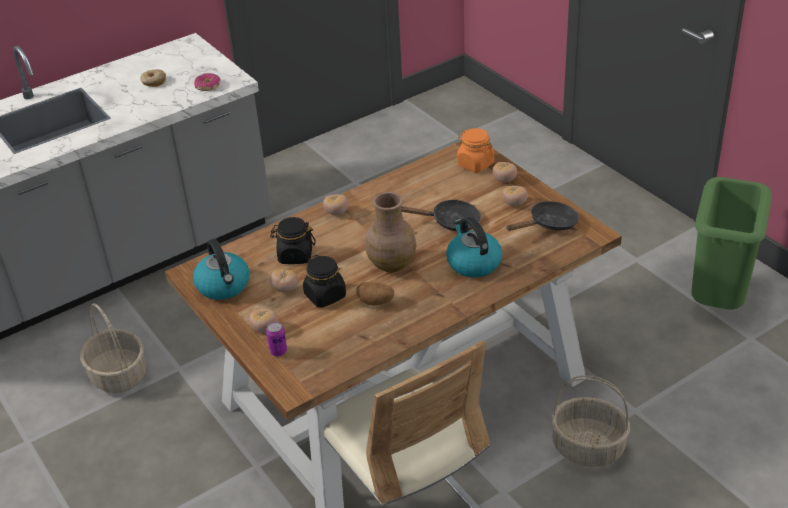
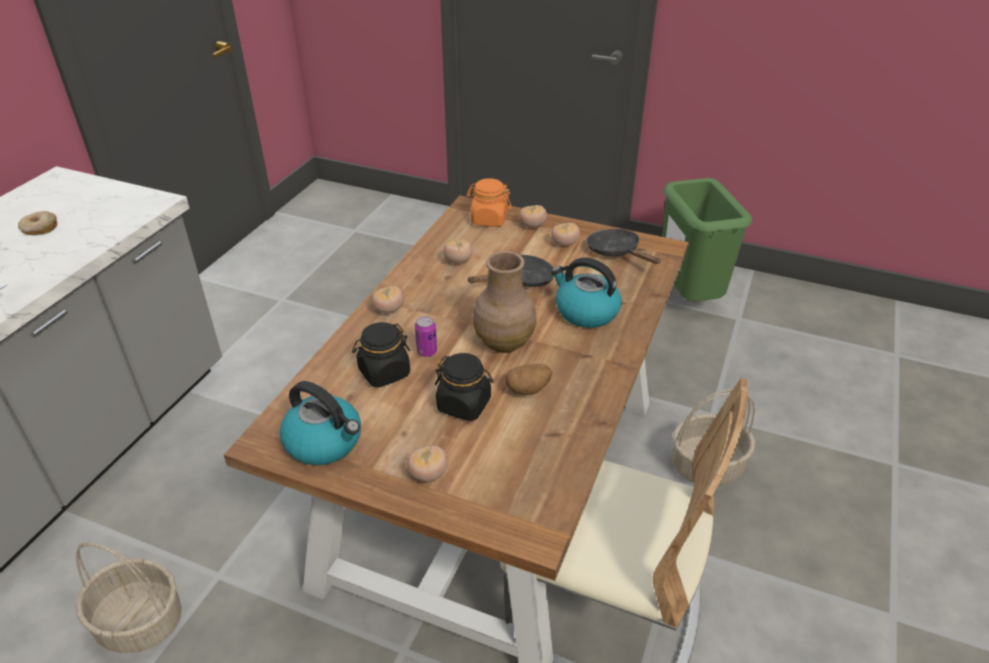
camera: 35 degrees left, 0 degrees up
(208, 86) = (124, 215): donut -> none
(278, 351) = (471, 495): can -> can (427, 351)
(285, 289) = (408, 415): tomato -> tomato (458, 261)
(549, 224) = (616, 252): black frying pan -> black frying pan turned 60 degrees counterclockwise

